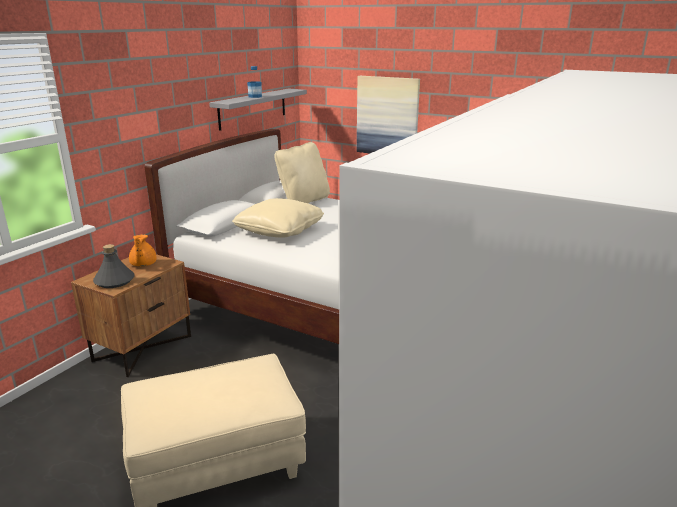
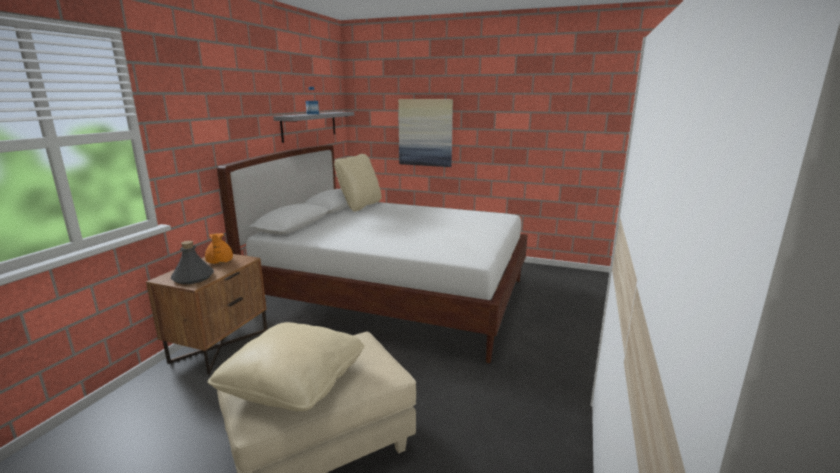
camera: 10 degrees left, 5 degrees down
(279, 231) = (347, 227): beige pillow -> beige pillow (294, 382)

